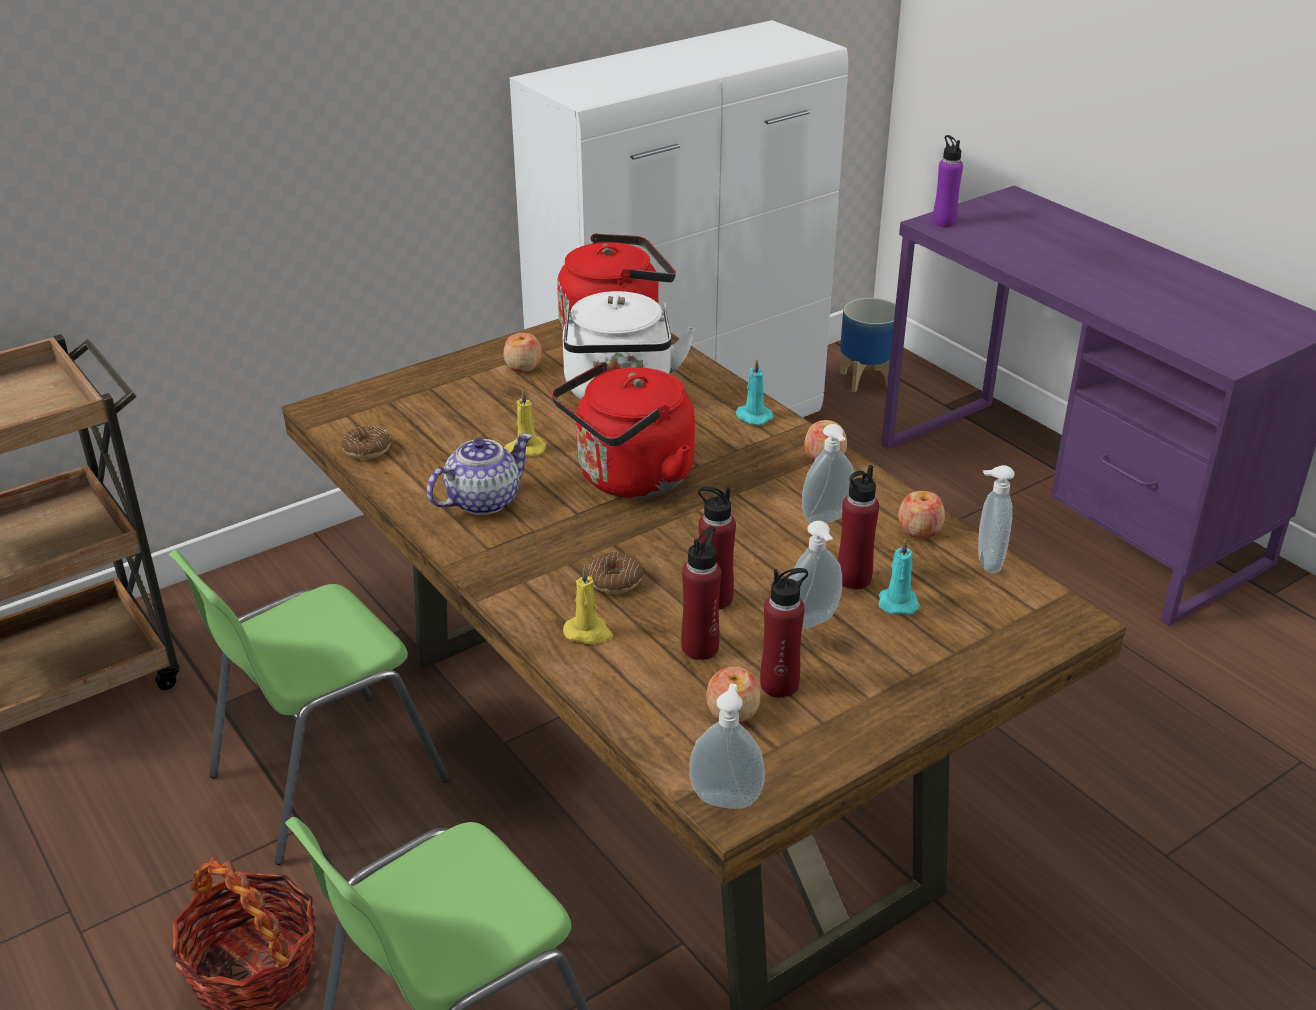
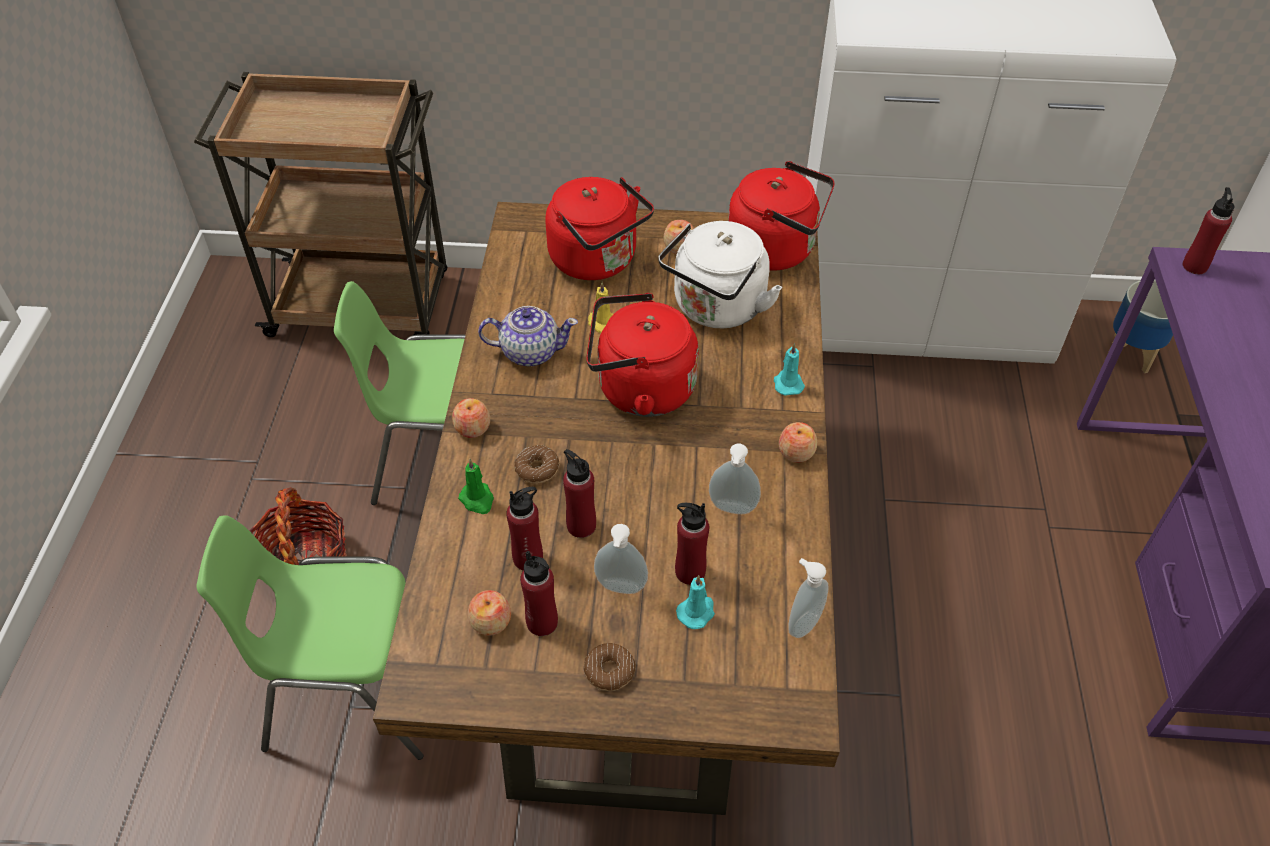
camera: 40 degrees right, 15 degrees up
(367, 450) = (508, 267): donut -> donut (609, 671)
(456, 407) = (598, 261): none -> red kettle
(589, 632) = (477, 500): yellow candle -> green candle
(726, 797) = (416, 681): soap dispenser -> none
(919, 530) = (787, 562): apple -> apple (472, 428)
(944, 222) = (1194, 266): purple bottle -> red bottle

